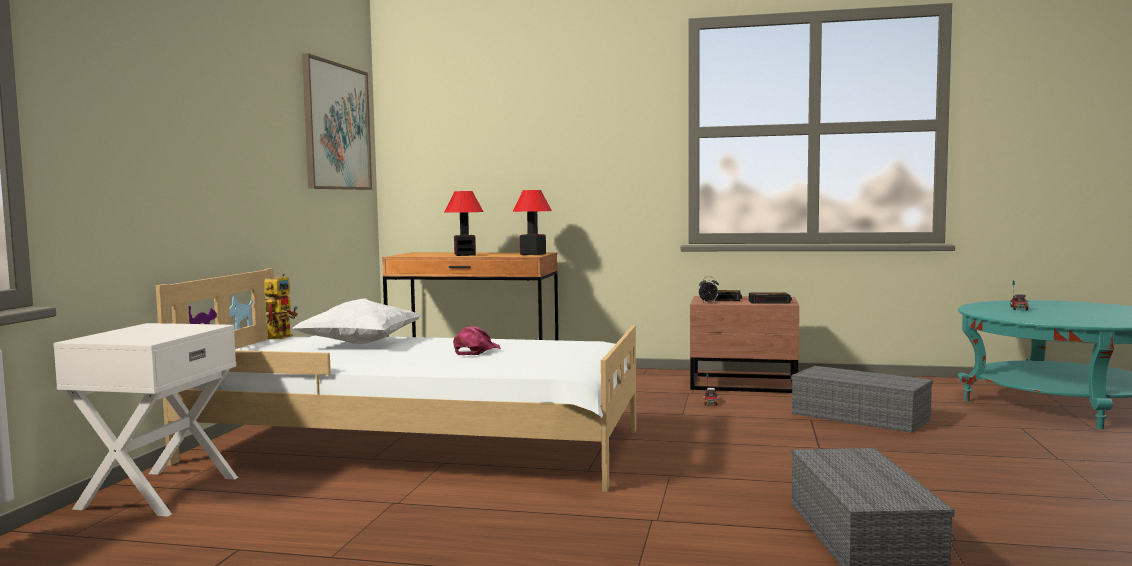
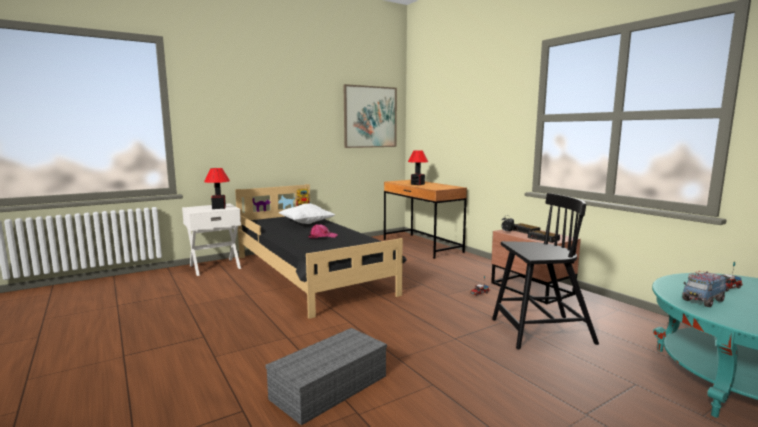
camera: 45 degrees right, 5 degrees up
(418, 446) = (311, 274): white bed -> black bed
(533, 254) = (446, 187): table lamp -> table lamp (219, 207)
(862, 416) = (540, 332): grey storage box -> black chair
(1043, 317) = (702, 300): none -> toy truck

